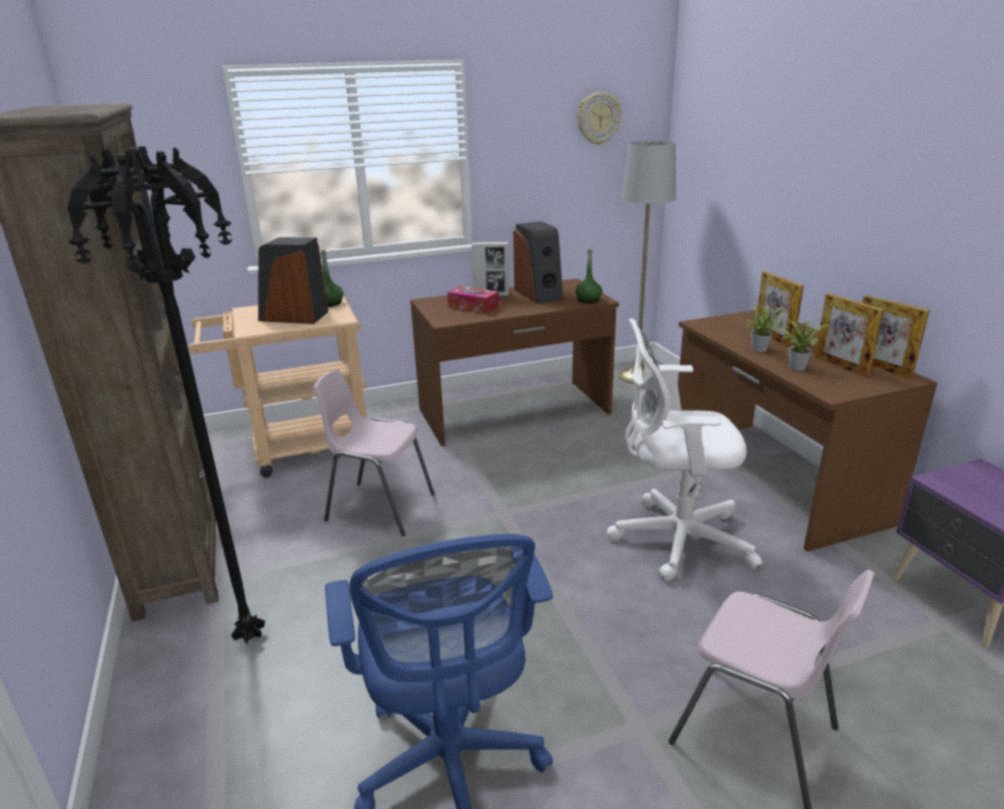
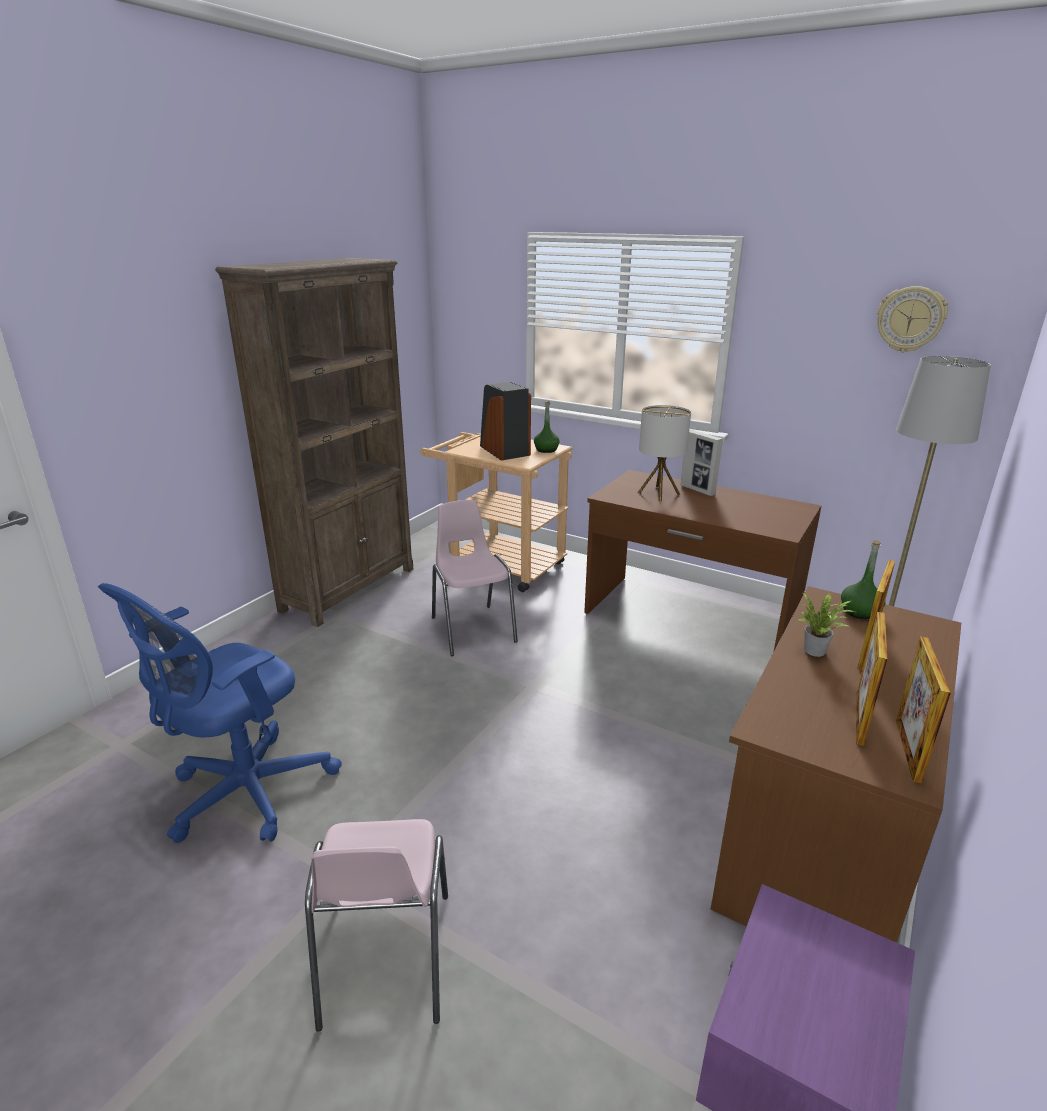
camera: 50 degrees right, 0 degrees up
(250, 640) = (294, 657): black floor lamp -> none
(473, 306) = (658, 493): tissue box -> table lamp
(539, 294) = (741, 505): speaker -> none
(588, 300) = (772, 528): green bottle -> green bottle (860, 612)
(674, 539) = (613, 798): white office chair -> none
(796, 366) = (805, 686): potted plant -> none

